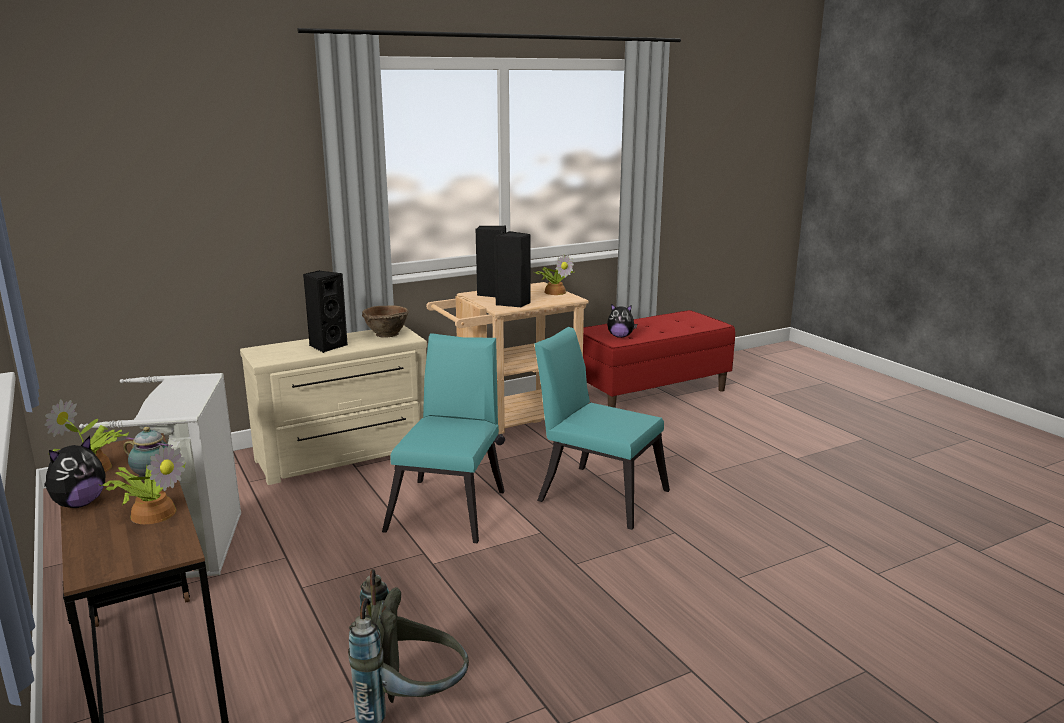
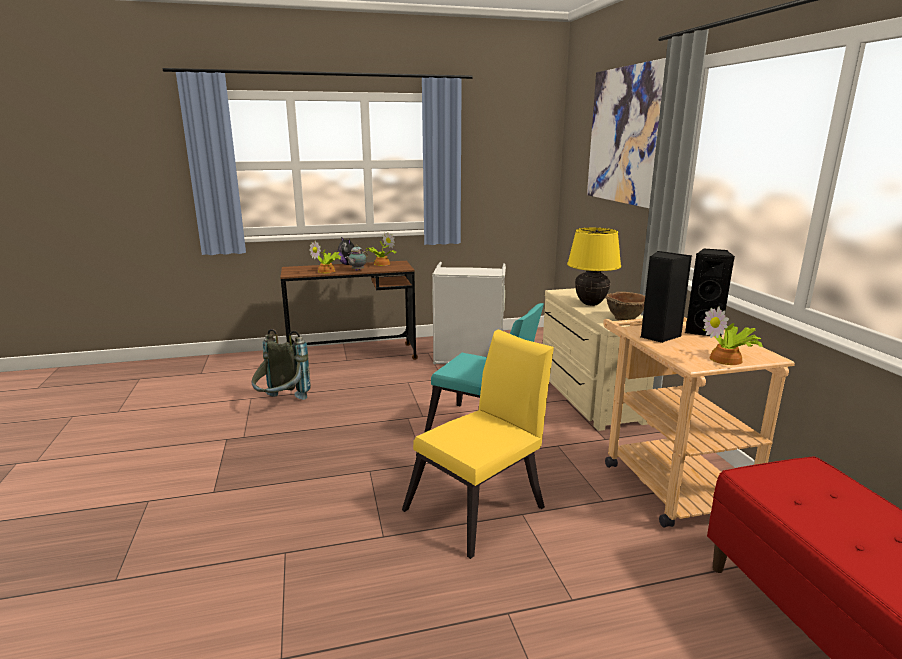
camera: 105 degrees right, 0 degrees up
(212, 141) = (626, 135): none -> picture
(327, 346) = (591, 304): black speaker -> yellow table lamp
(597, 493) = (481, 505): turquoise chair -> yellow chair
(620, 336) = (787, 488): plush toy -> none

